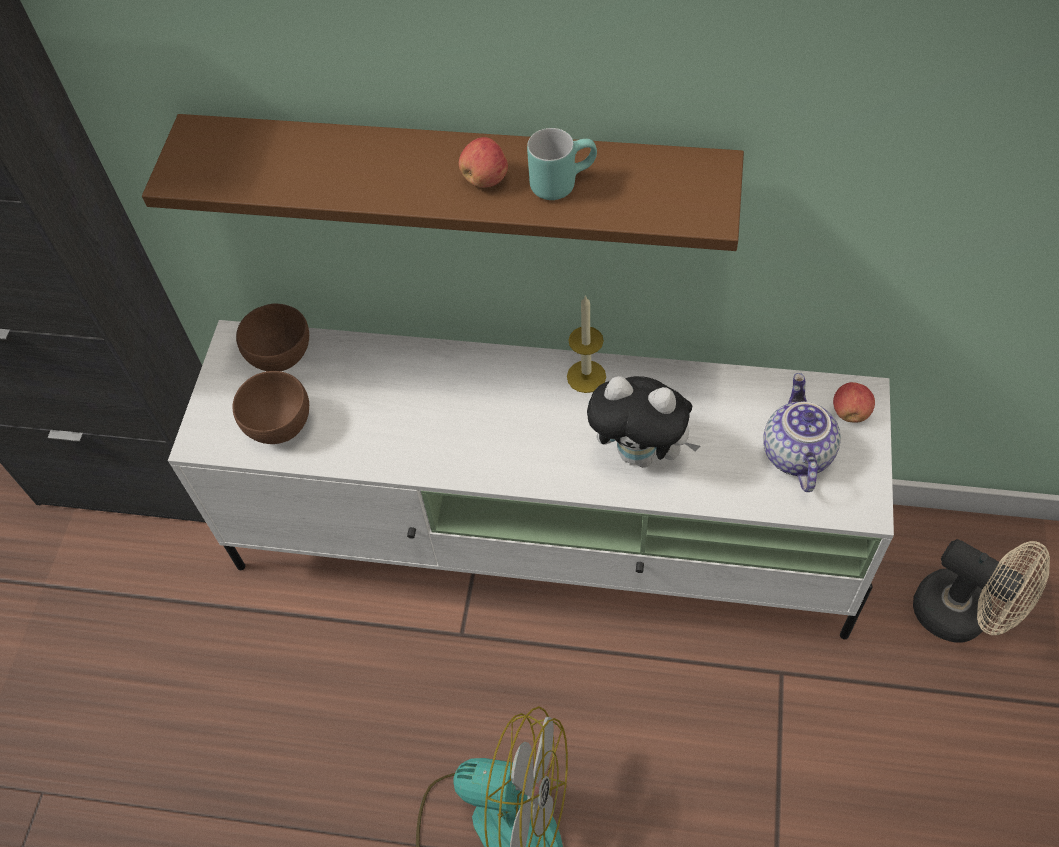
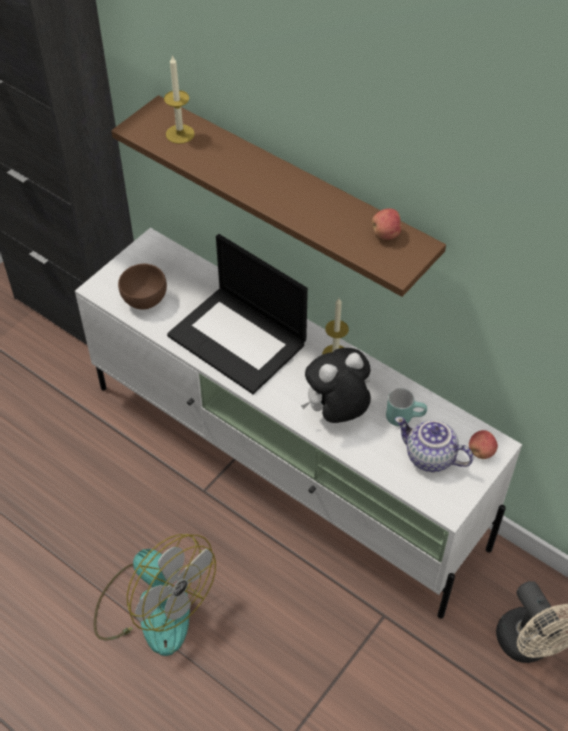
camera: 25 degrees right, 5 degrees down
(253, 157) = (180, 134): none -> candle
(279, 356) = (169, 263): brown bowl -> none
(447, 417) = (239, 339): none -> laptop
(485, 179) = (291, 197): apple -> apple (386, 234)
(561, 181) = (330, 216): turquoise mug -> turquoise mug (404, 416)
(641, 453) = (336, 413): plush toy -> plush toy turned 105 degrees clockwise
(795, 453) = (429, 457): teapot -> teapot turned 90 degrees counterclockwise

